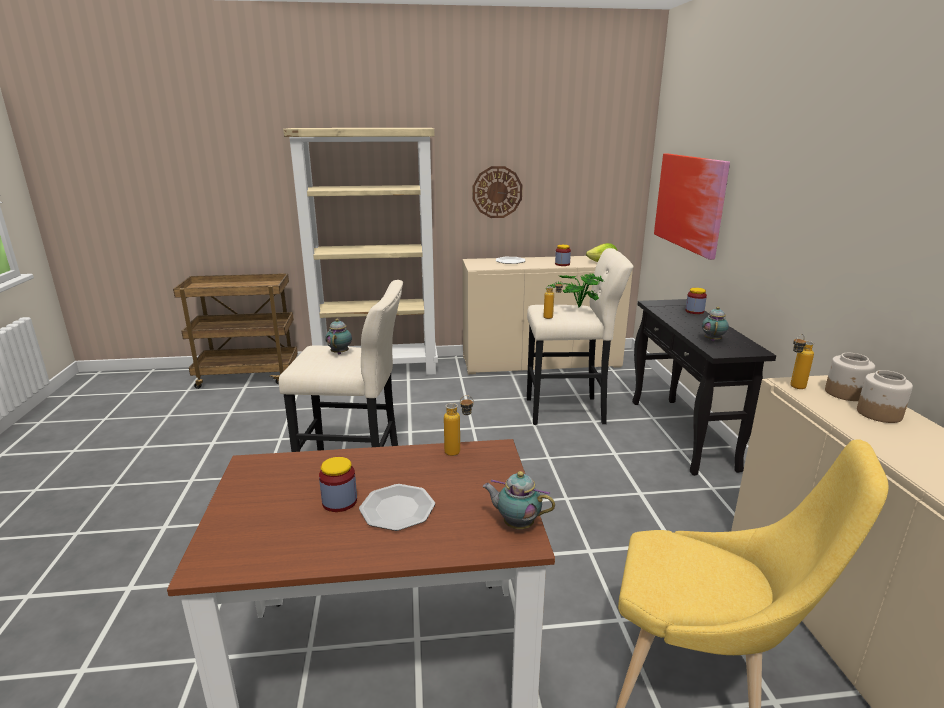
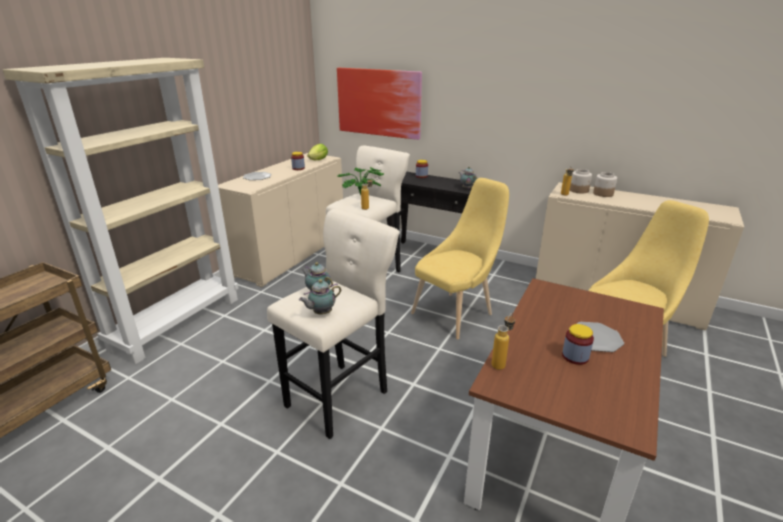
camera: 55 degrees left, 5 degrees up
(459, 452) = (538, 298): bottle -> bottle (501, 363)
(497, 192) = (227, 116): wall clock -> none
(516, 524) = (629, 307): teapot -> teapot (321, 313)
(577, 490) = (456, 312): none -> yellow chair

